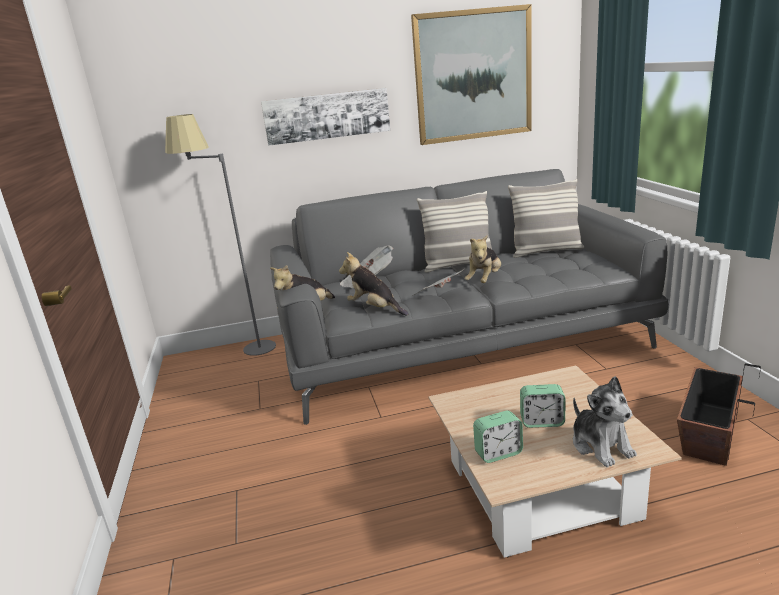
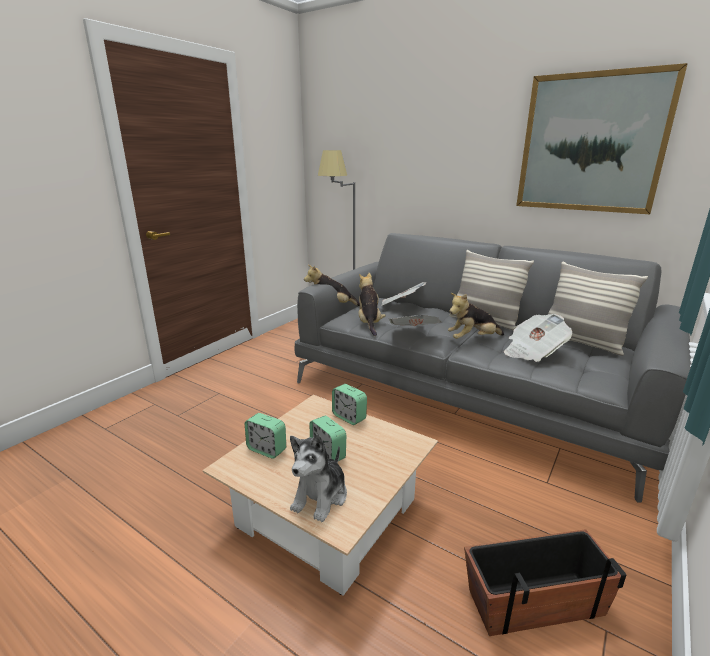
camera: 45 degrees right, 0 degrees up
(327, 116) = (440, 166): picture -> none
(494, 391) = (349, 417): none -> alarm clock
(537, 270) = (533, 352): none -> newspaper

